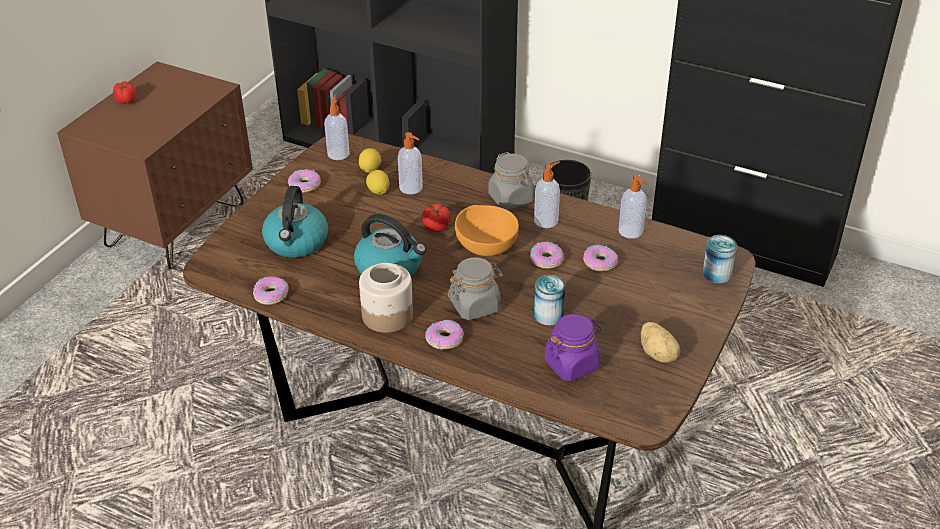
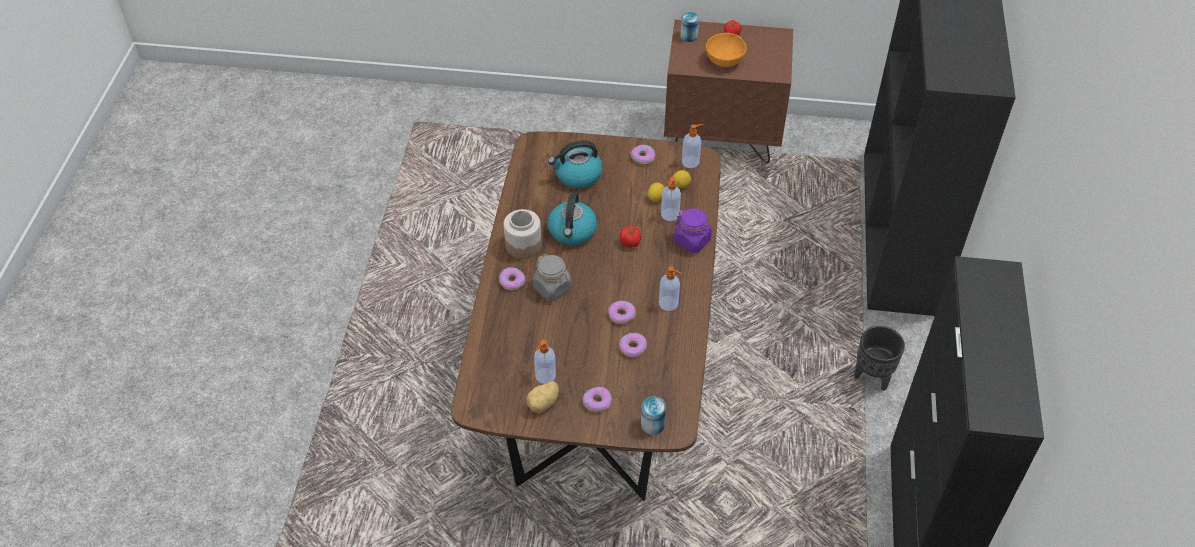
camera: 70 degrees right, 10 degrees up
(271, 294) = (519, 182): donut -> donut (597, 402)
(486, 245) = (621, 276): orange bowl -> orange bowl (725, 60)
(511, 198) = (686, 276): grey jar -> none
(548, 315) = (559, 331): can -> can (689, 36)
(572, 364) = (513, 356): purple jar -> purple jar (692, 241)
(631, 232) = (680, 359): soap dispenser -> soap dispenser (545, 376)

